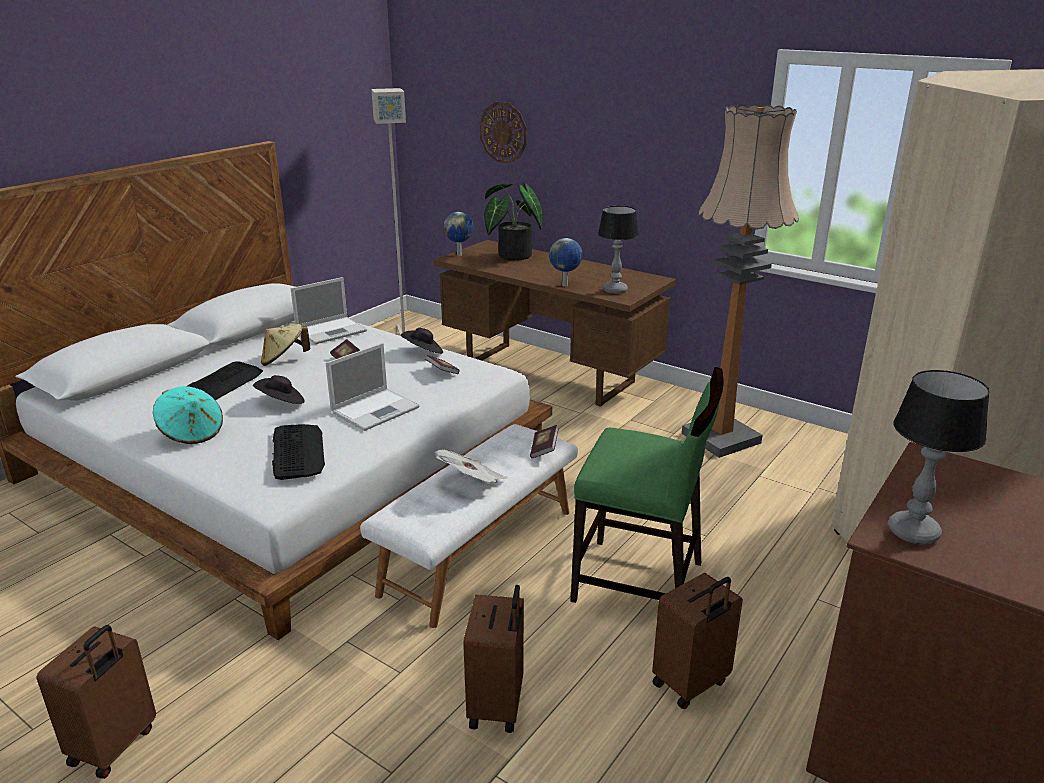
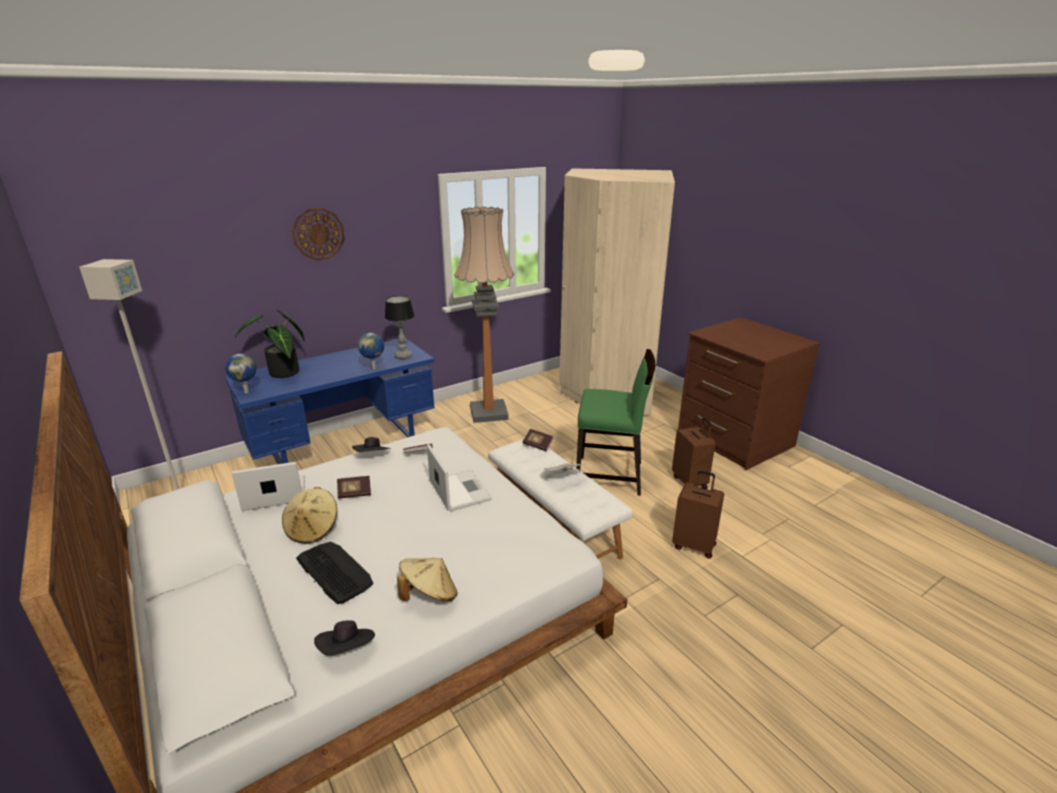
camera: 70 degrees left, 0 degrees up
(114, 746) = (703, 737): brown suitcase -> none
(192, 433) = (429, 595): turquoise hat -> beige hat
(281, 402) = (409, 536): black hat -> black hat (347, 649)
(297, 451) = (510, 531): keyboard -> none
(332, 330) = (273, 494): laptop -> laptop turned 90 degrees counterclockwise
(503, 132) = (218, 276): wall clock -> wall clock (318, 234)
(550, 373) = (346, 446): brown desk -> blue desk
(639, 582) = (610, 475): green chair -> green chair turned 60 degrees clockwise
(912, 531) = (758, 350): table lamp -> none

